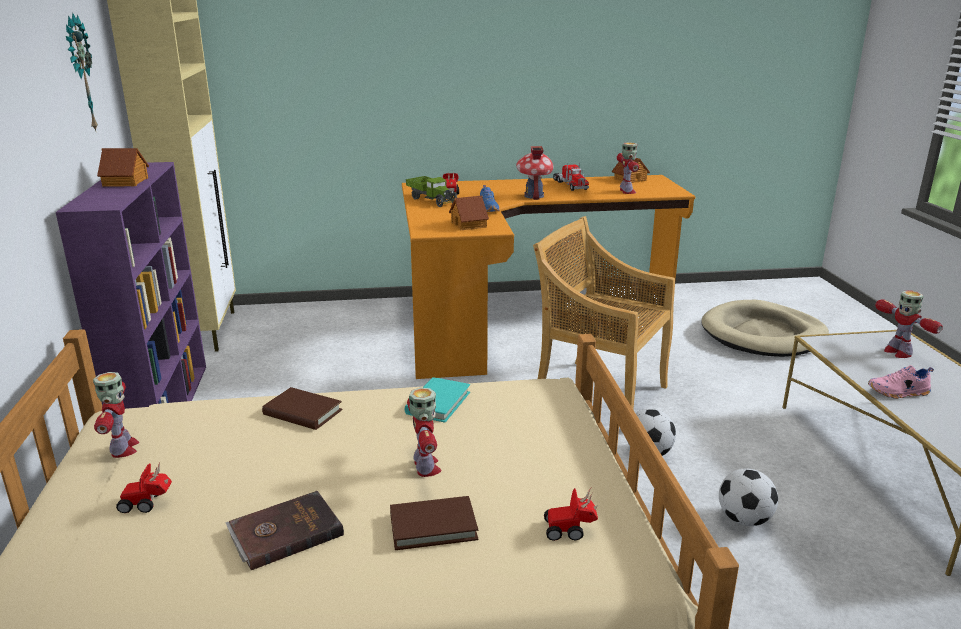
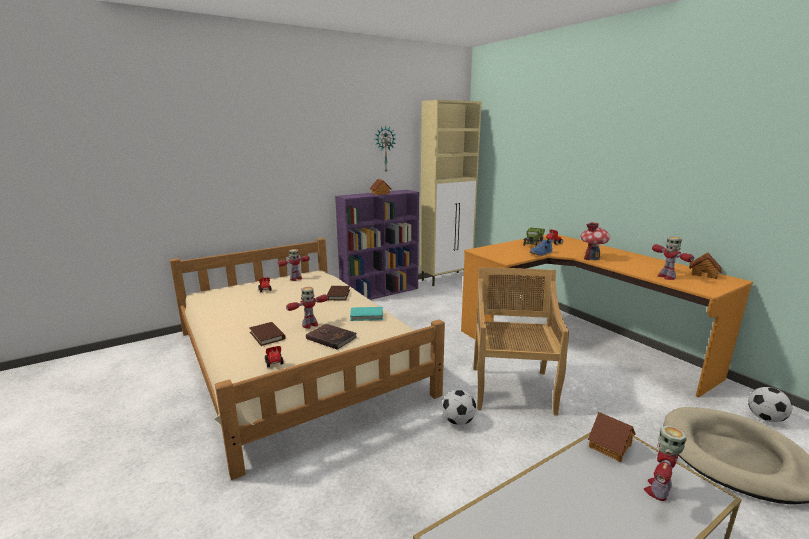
camera: 65 degrees right, 5 degrees down
(285, 532) = (255, 313): brown book -> brown book (331, 337)
(469, 224) = (504, 255): toy house -> toy house (610, 446)
(570, 185) = (641, 261): toy truck -> none
(627, 191) = (666, 277): toy robot -> toy robot turned 105 degrees clockwise
(744, 519) = (413, 475): football -> football (765, 418)
(898, 393) = (554, 488): pink shoe -> none

